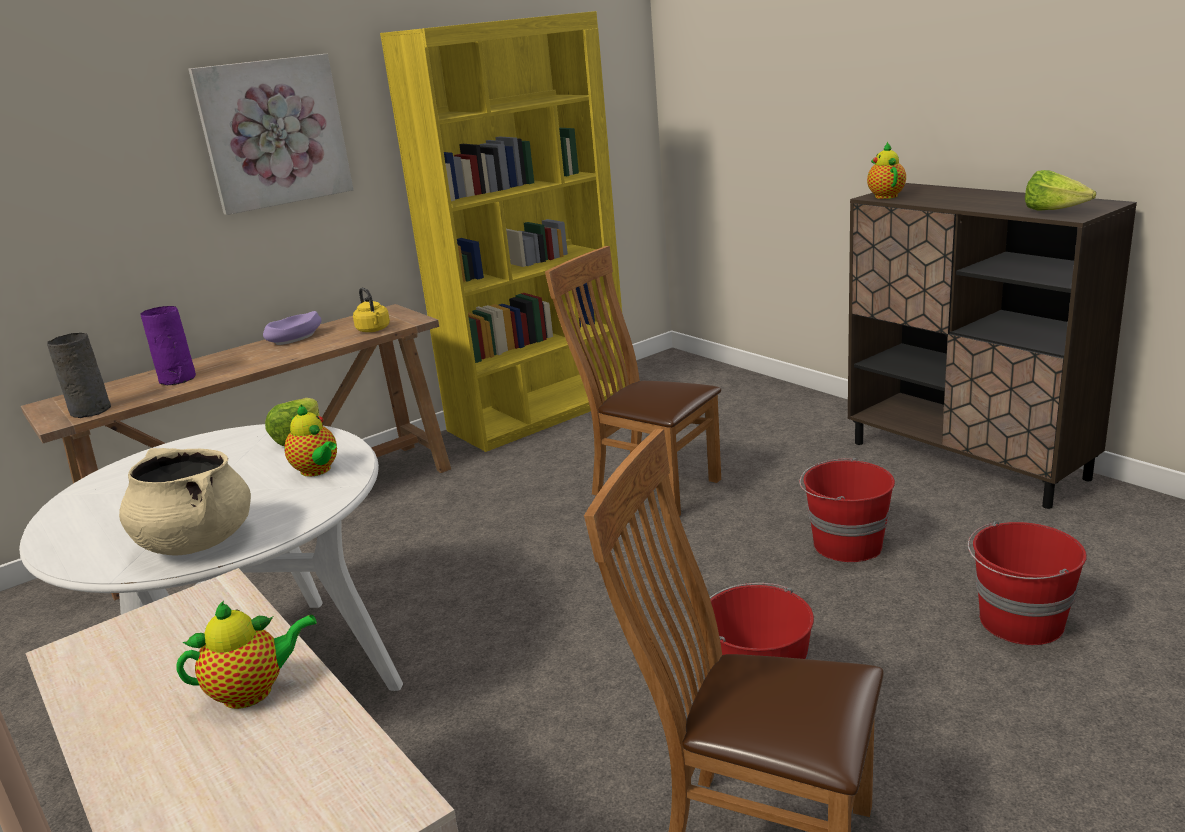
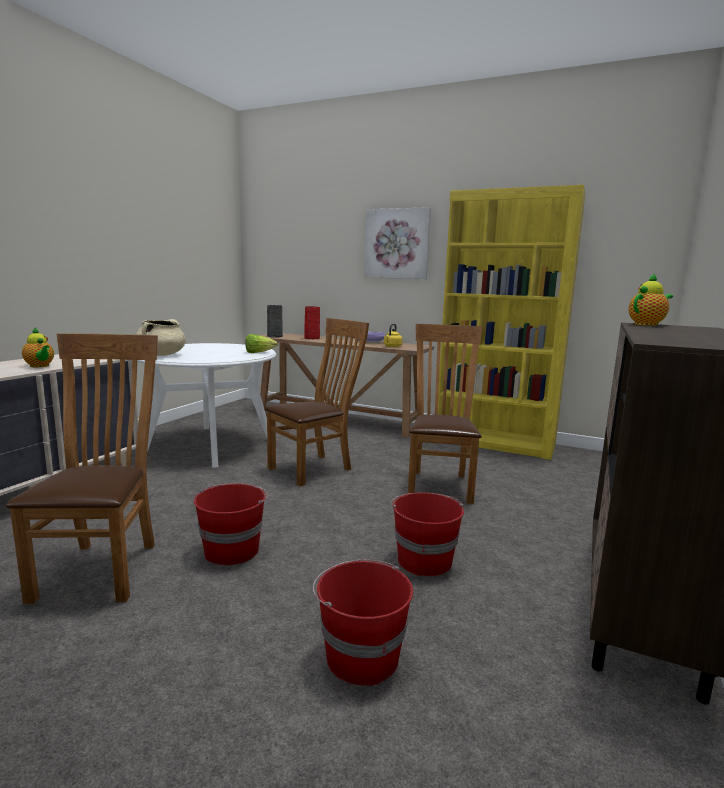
camera: 60 degrees right, 10 degrees down
(177, 379) = (311, 338): purple vase -> red vase
(317, 471) = (225, 357): teapot -> none
(506, 575) = (315, 468): none -> brown chair
(1053, 211) = (671, 340): lettuce -> none

